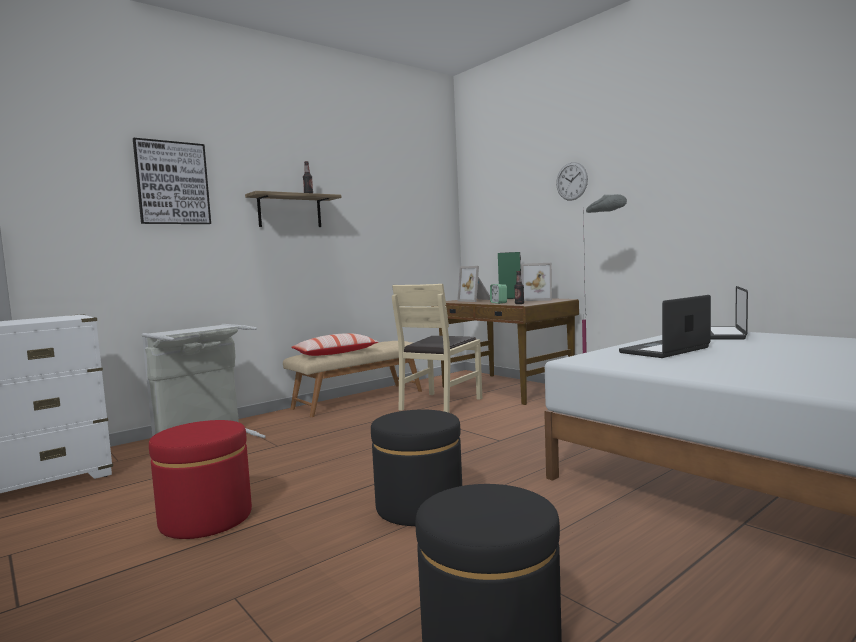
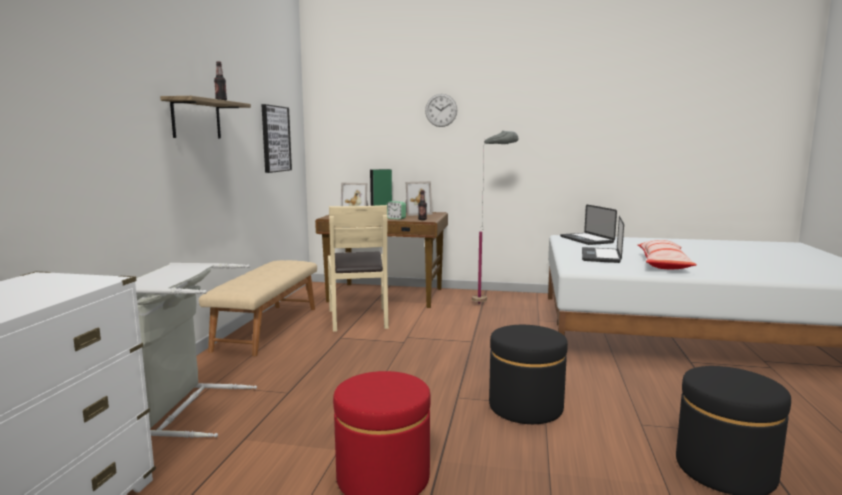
camera: 40 degrees left, 5 degrees up
(172, 183) = (93, 76): picture -> picture (275, 139)
(335, 353) = (260, 282): pillow -> pillow (663, 264)

